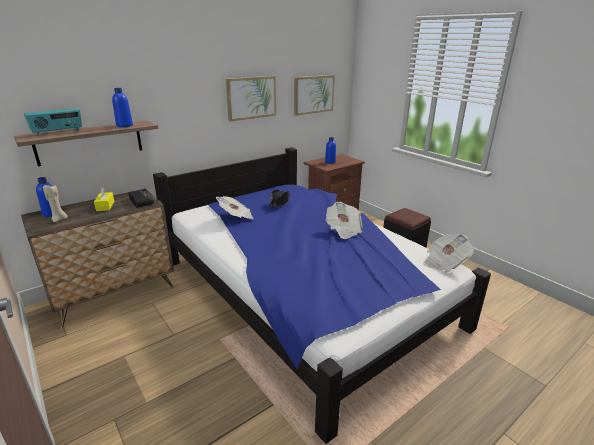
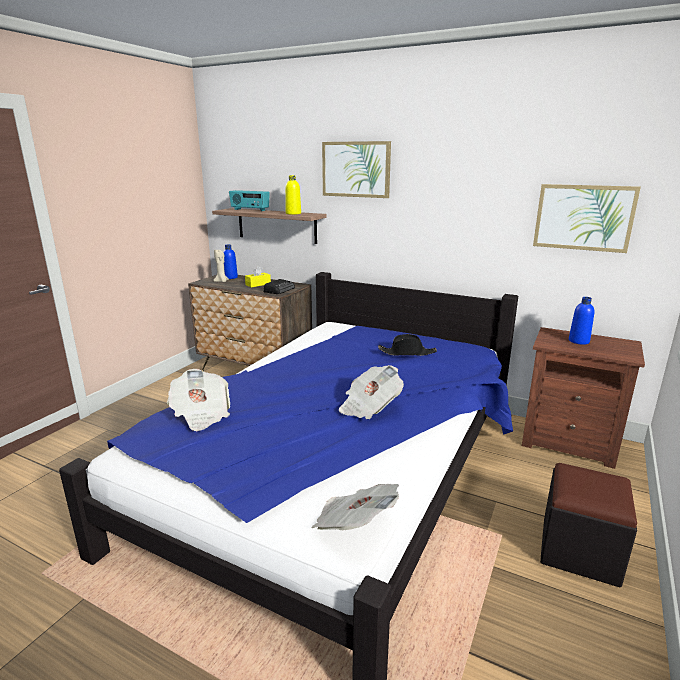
camera: 65 degrees right, 5 degrees down
(124, 125) = (293, 213): blue bottle -> yellow bottle
(236, 216) = (340, 343): newspaper -> newspaper (201, 414)
(251, 97) = (457, 206): picture -> picture (356, 169)

